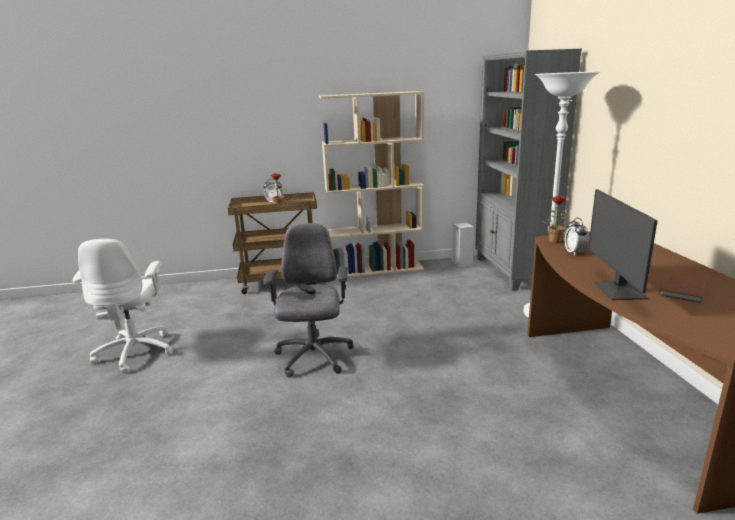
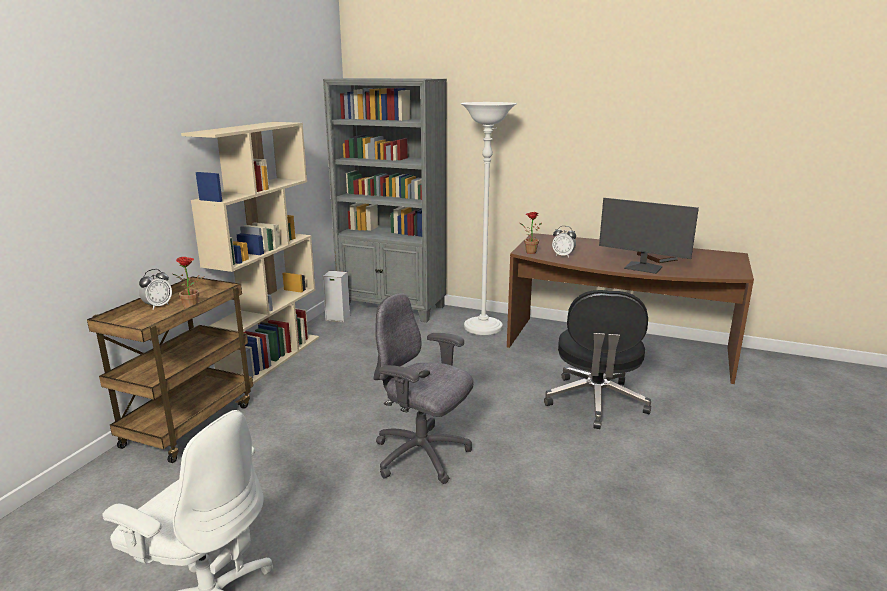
camera: 60 degrees left, 0 degrees up
(489, 411) = (595, 402): none -> black office chair

